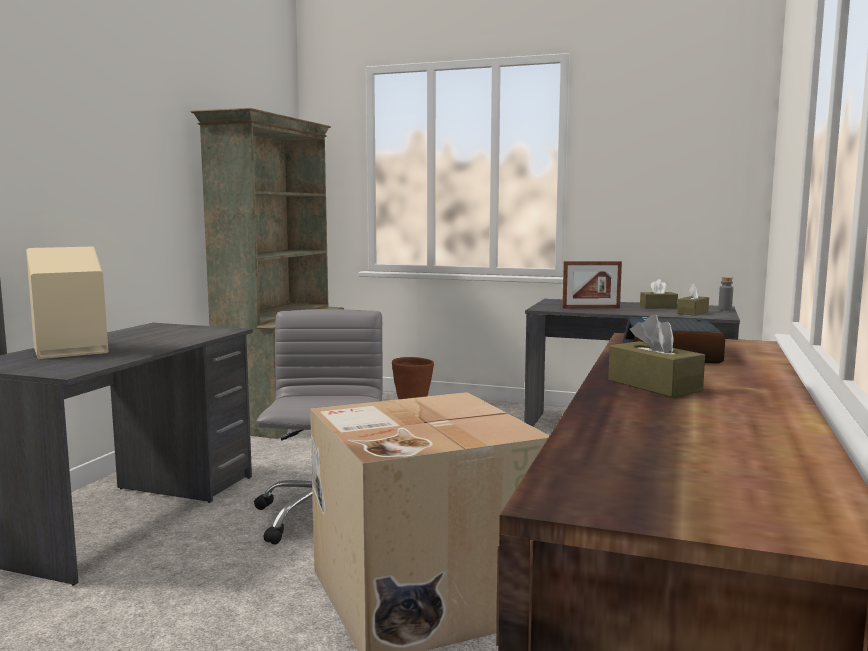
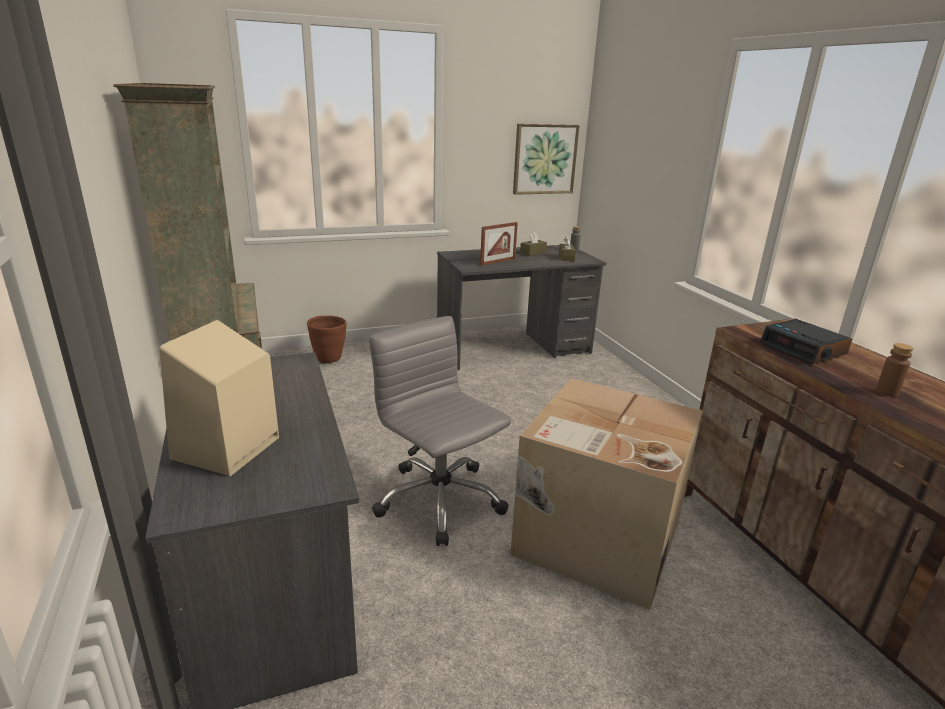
camera: 40 degrees left, 15 degrees up
(654, 385) = (886, 392): brown tissue box -> brown bottle
(707, 195) = (544, 159): none -> picture

